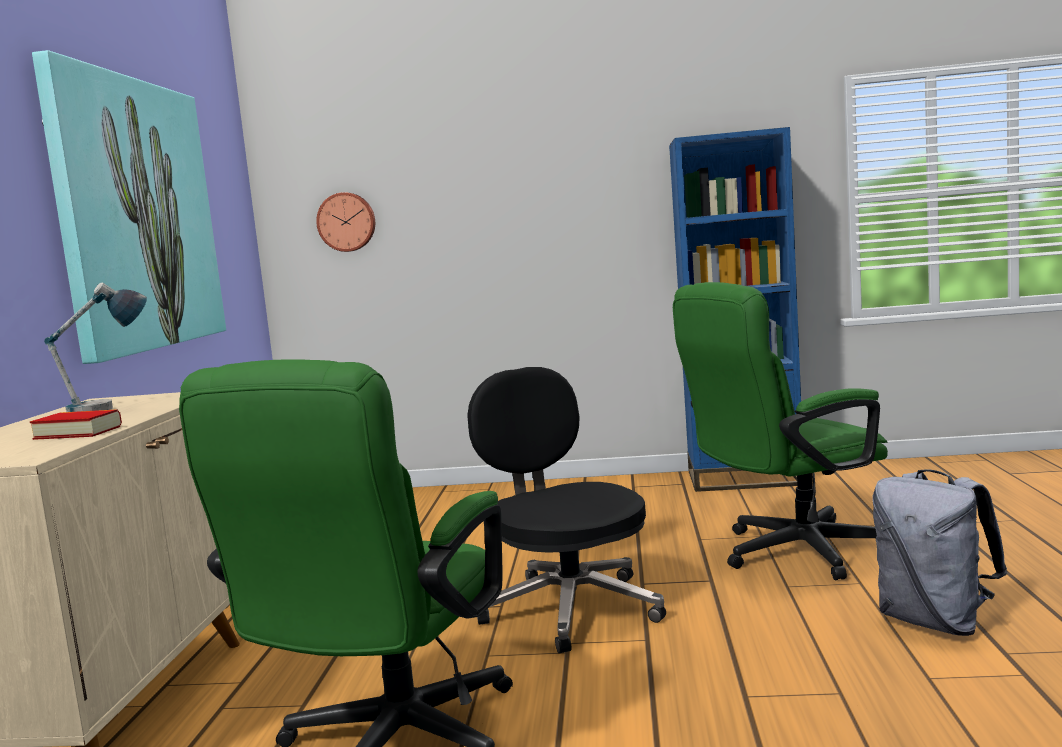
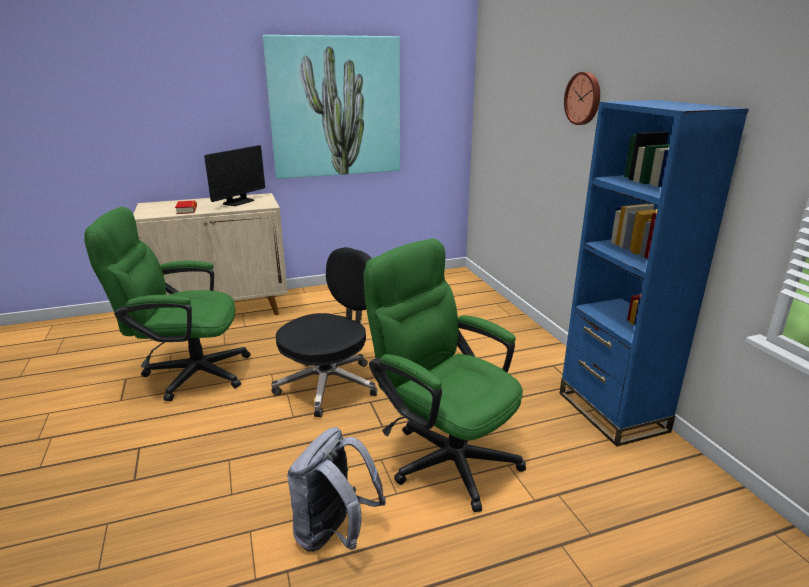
camera: 65 degrees right, 15 degrees up
(110, 409) = (238, 202): table lamp -> monitor
(347, 222) = (499, 115): wall clock -> wall clock (584, 98)

